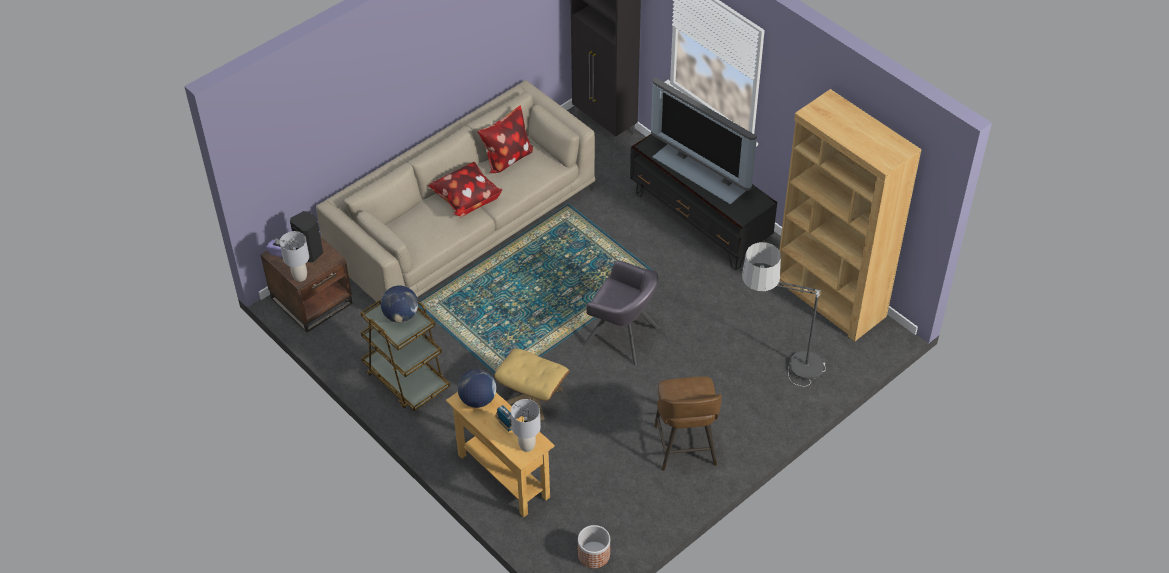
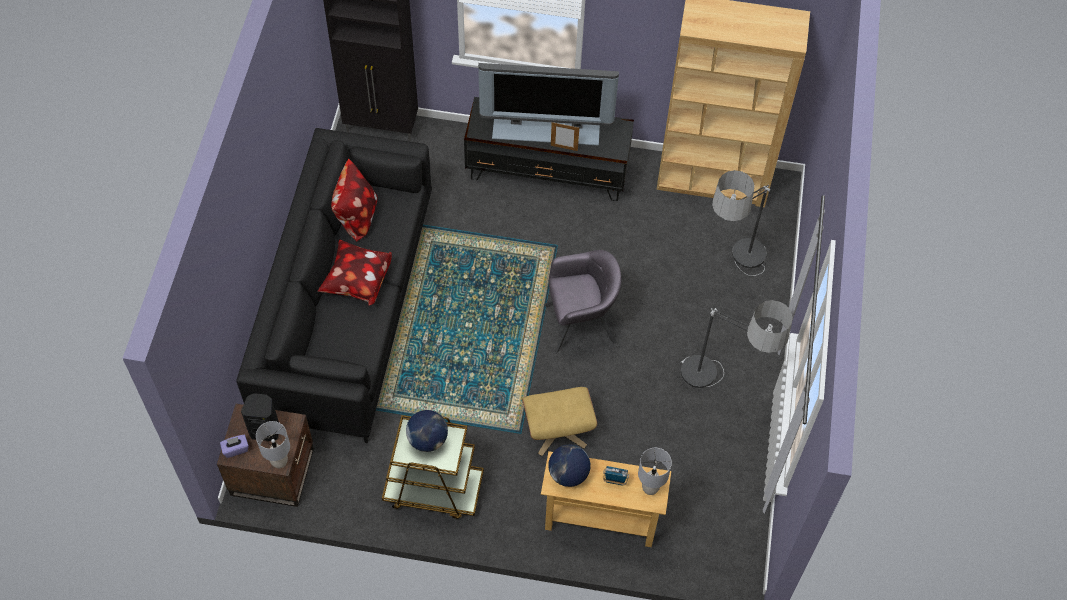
camera: 40 degrees left, 10 degrees up
(463, 226) = (346, 305): beige sofa -> black sofa
(594, 555) = (736, 539): planter -> none
(685, 447) = (721, 391): brown stool -> floor lamp
(701, 192) = (564, 148): none -> picture frame

